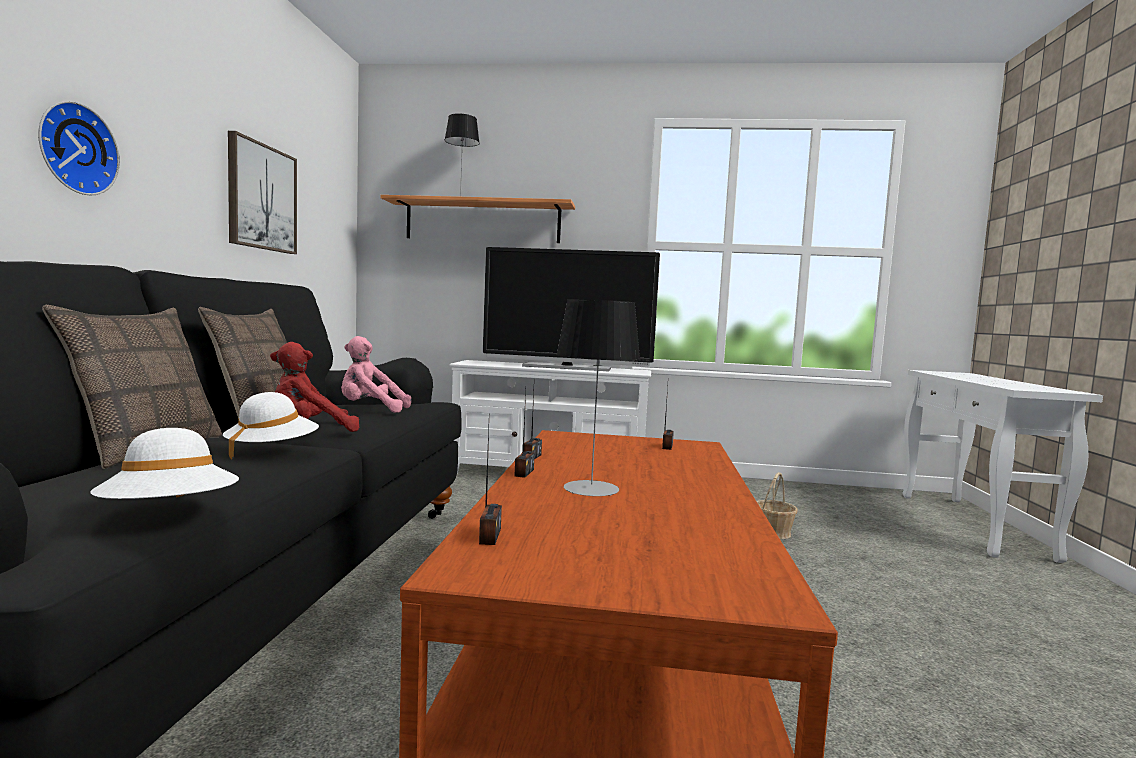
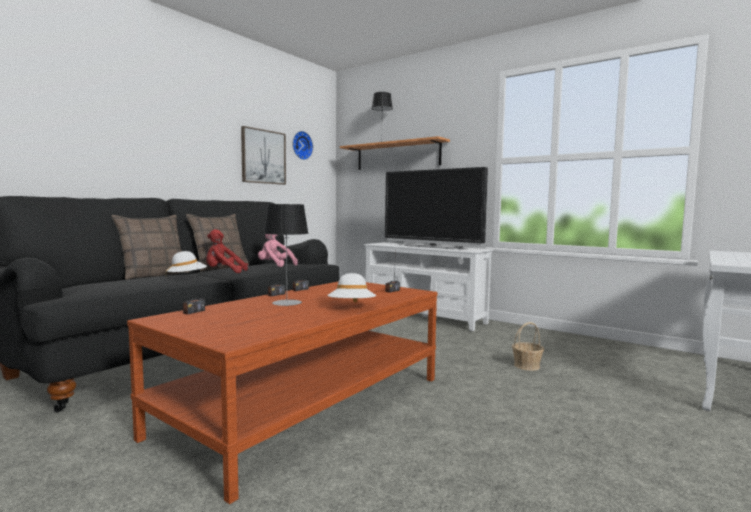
camera: 30 degrees right, 0 degrees up
(74, 149) = (159, 148): wall clock -> wall clock (301, 145)
(170, 515) = (103, 292): white hat -> white hat (352, 307)

